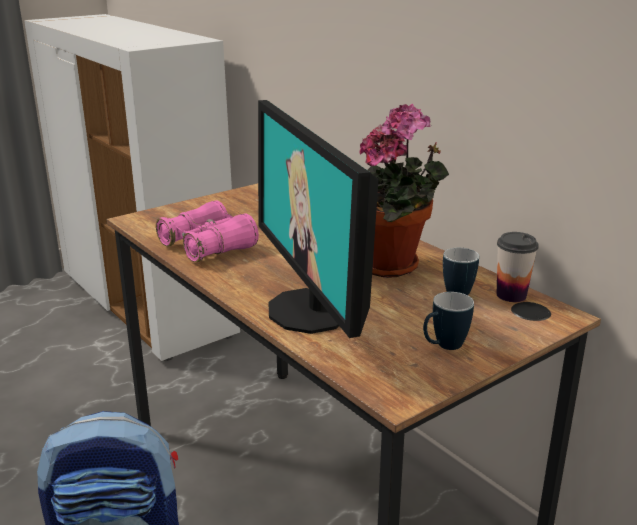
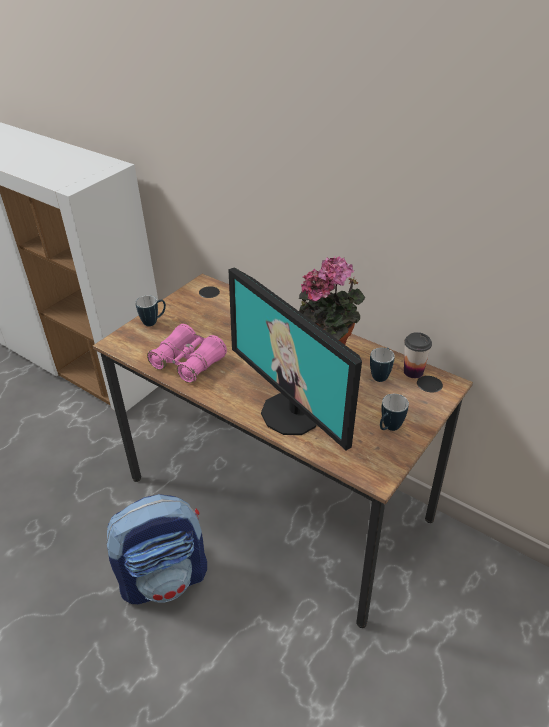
camera: 15 degrees left, 15 degrees up
(192, 208) = (154, 321): none -> mug

